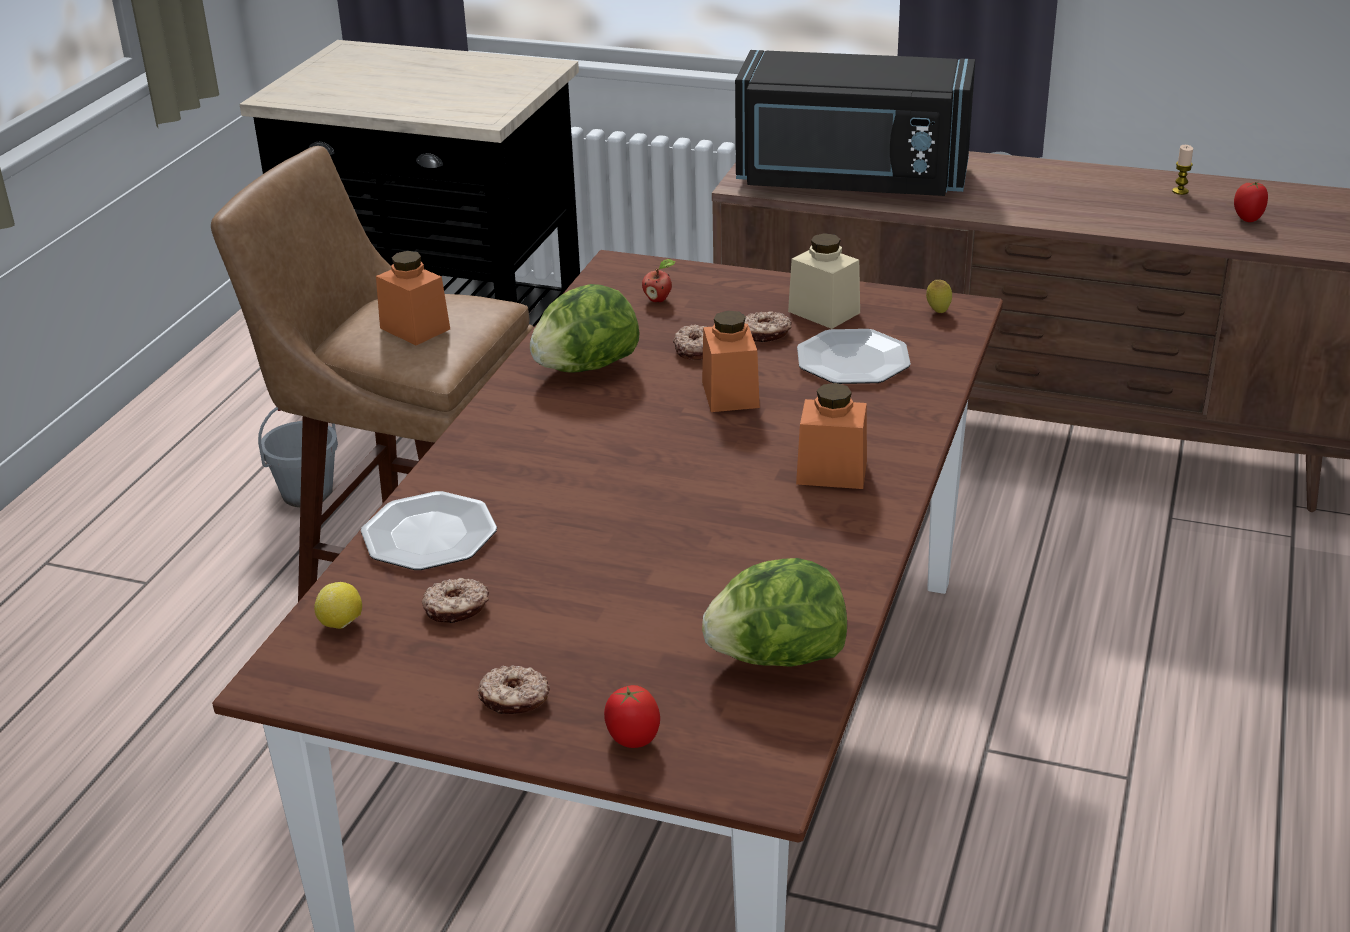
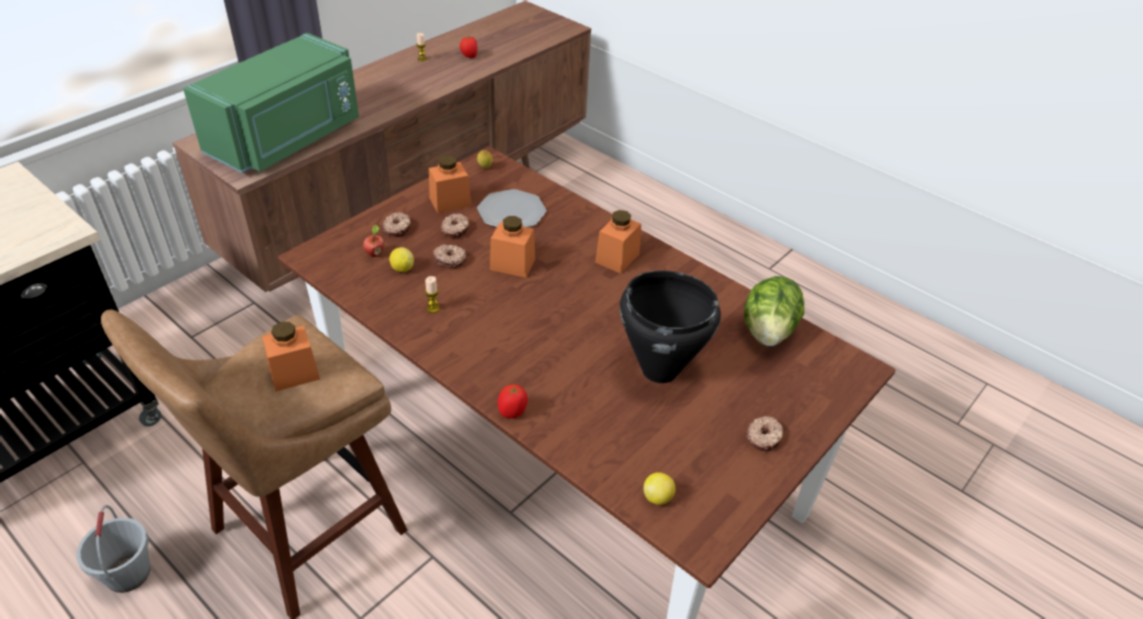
camera: 70 degrees left, 10 degrees up
(429, 534) = (581, 431): plate -> none
(456, 609) = (668, 439): donut -> donut (398, 228)
(586, 367) = (433, 308): lettuce -> candle
(599, 569) = (659, 369): none -> black cooking pot
(632, 739) = (814, 402): tomato -> tomato (513, 412)
(646, 325) = (402, 268): none -> lemon
(824, 312) = (450, 202): beige jar -> orange jar
(851, 181) = (288, 138): black microwave -> green microwave

